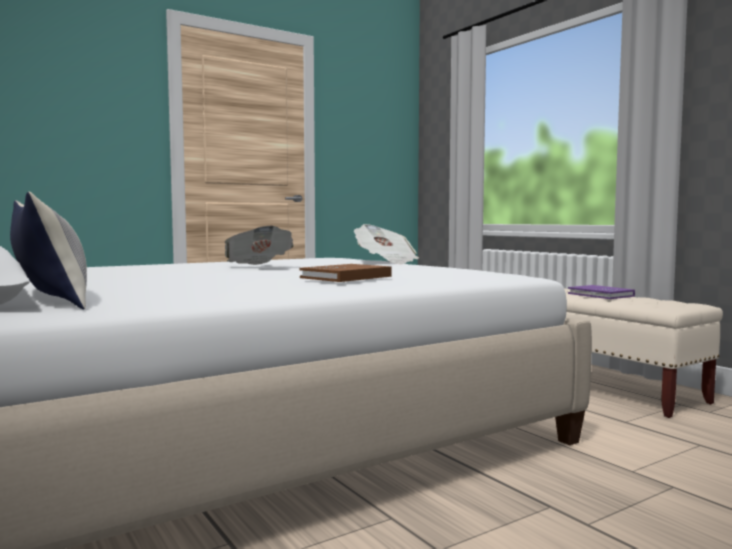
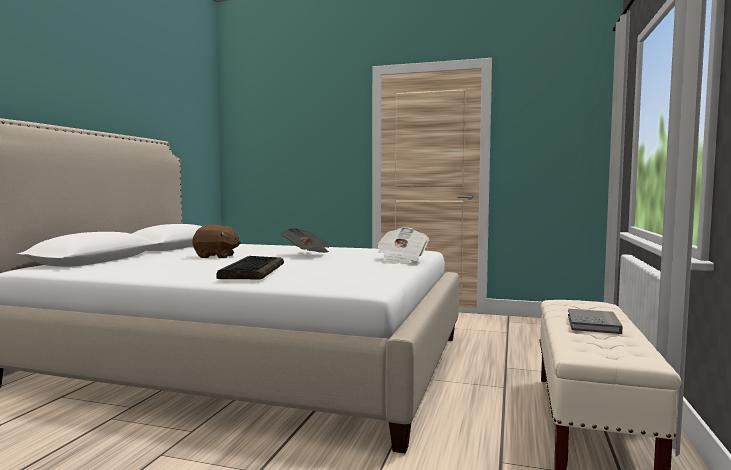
camera: 50 degrees right, 0 degrees up
(50, 296) = (118, 263): pillow -> none
(150, 277) = (216, 256): none -> brown plush toy
(346, 277) = (252, 270): brown book -> keyboard
(600, 295) = (593, 324): purple book -> grey book

